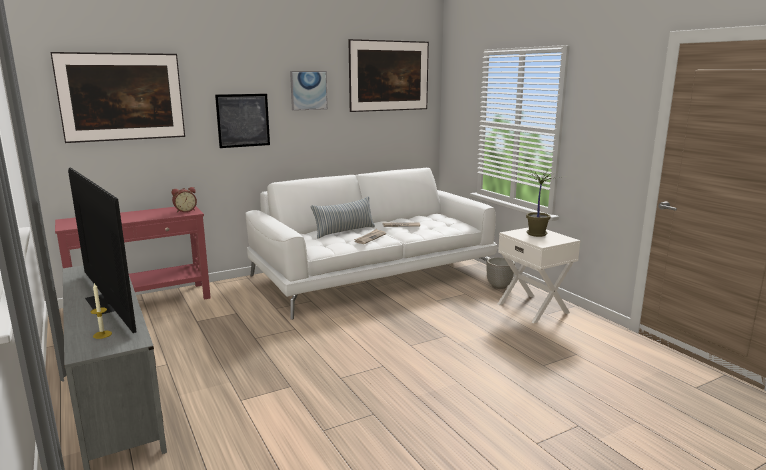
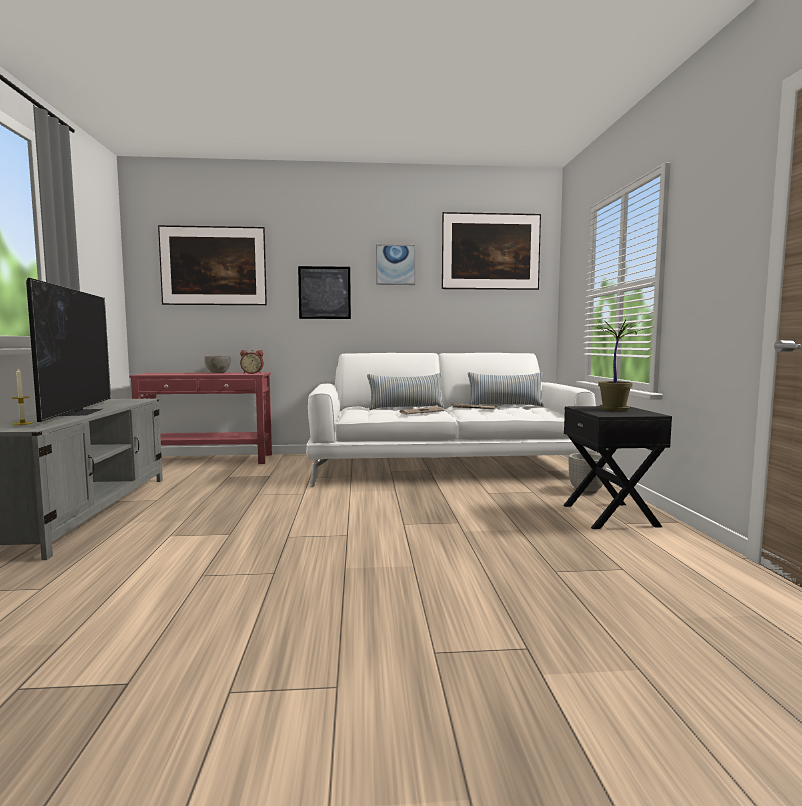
camera: 25 degrees right, 10 degrees down
(142, 212) = (218, 372): none -> grey bowl
(418, 218) = (505, 406): none -> pillow
(533, 308) = (611, 515): white nightstand -> black nightstand

